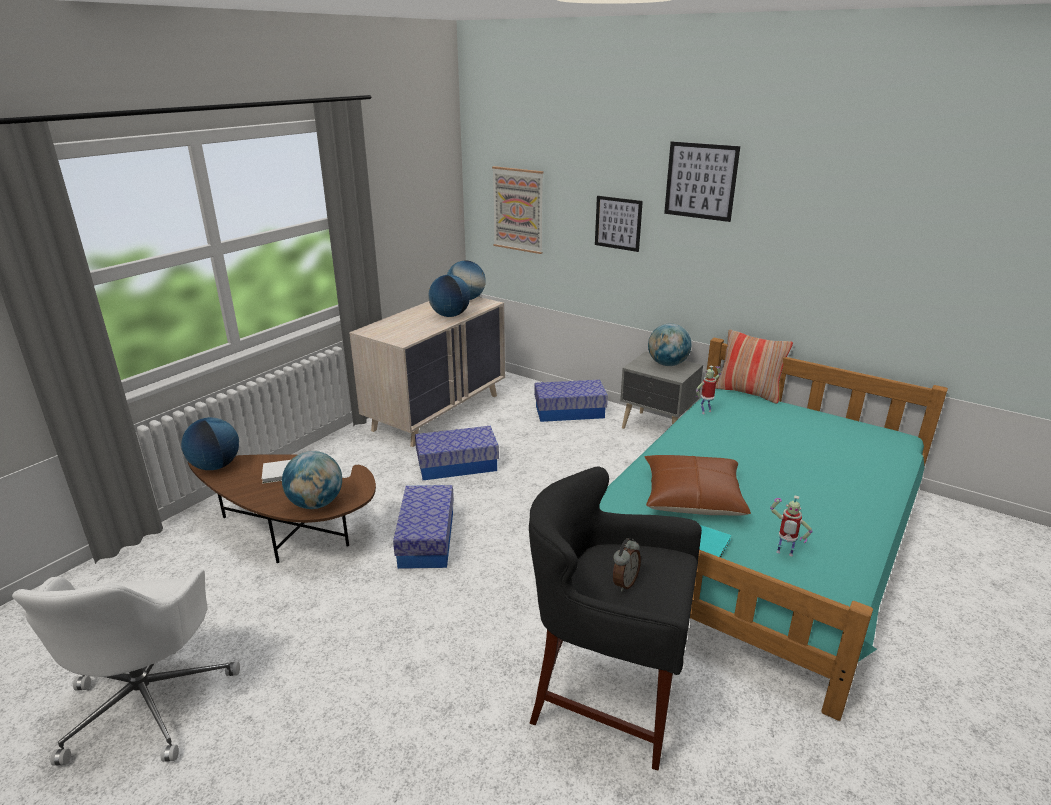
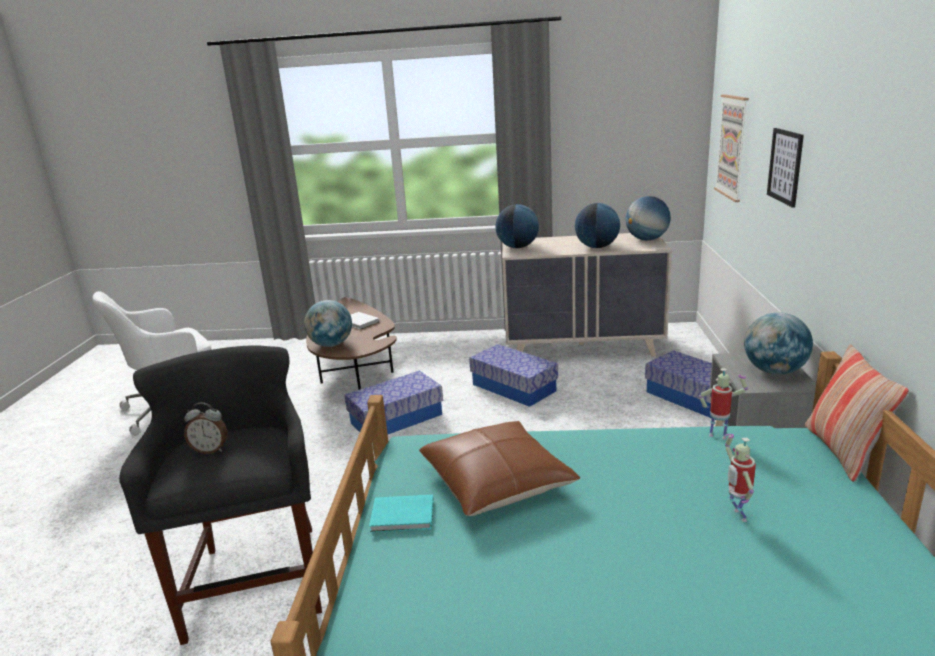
camera: 60 degrees right, 5 degrees down
(215, 466) = (346, 305): globe -> globe (517, 247)
(700, 181) = (848, 103): picture -> none
(783, 555) = (433, 576): toy robot -> toy robot (736, 515)

